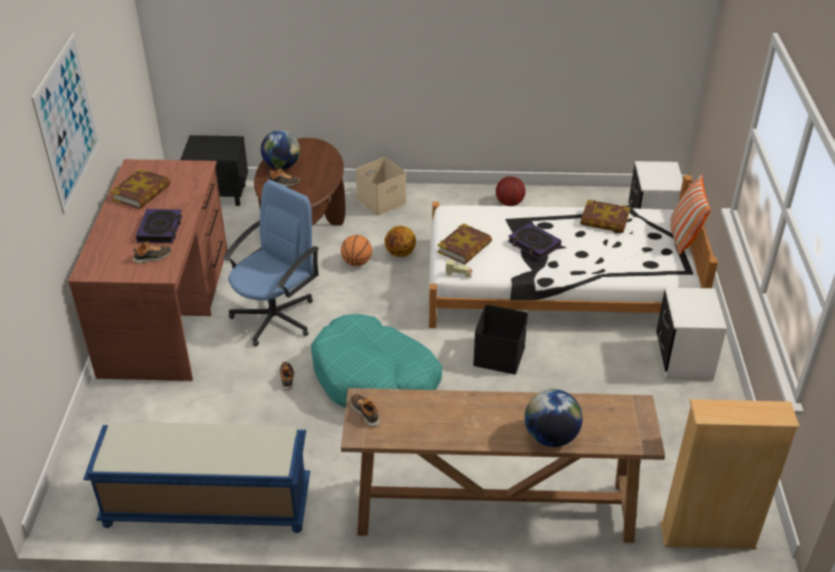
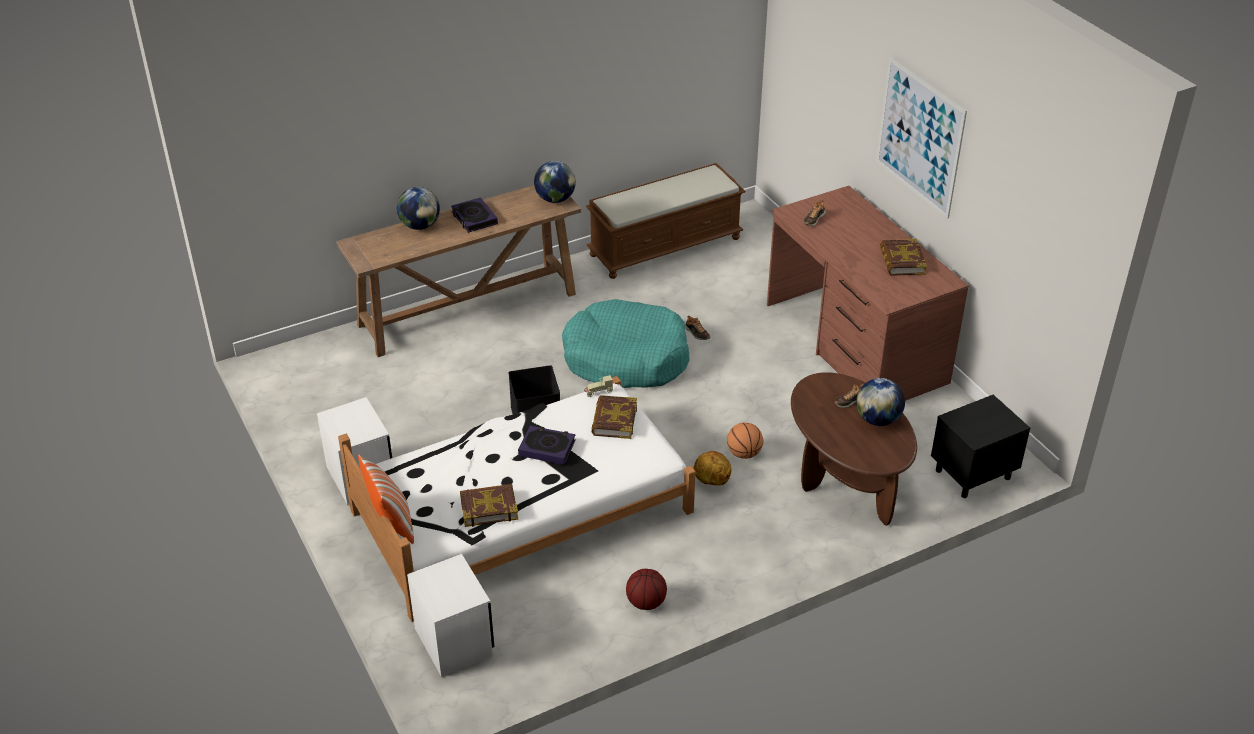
camera: 150 degrees right, 0 degrees up
(160, 229) = (839, 239): book -> book (474, 218)
(206, 506) = (665, 246): blue bench -> brown bench
(275, 317) = (760, 374): blue office chair -> none
(365, 412) = (555, 199): shoe -> globe
(381, 200) = (795, 541): beige storage box -> none
(707, 536) = (303, 347): beige bookcase -> none

